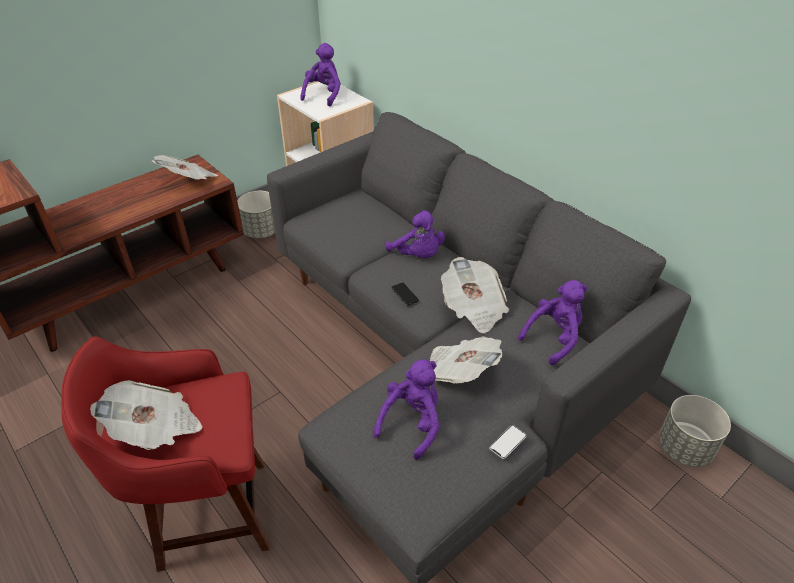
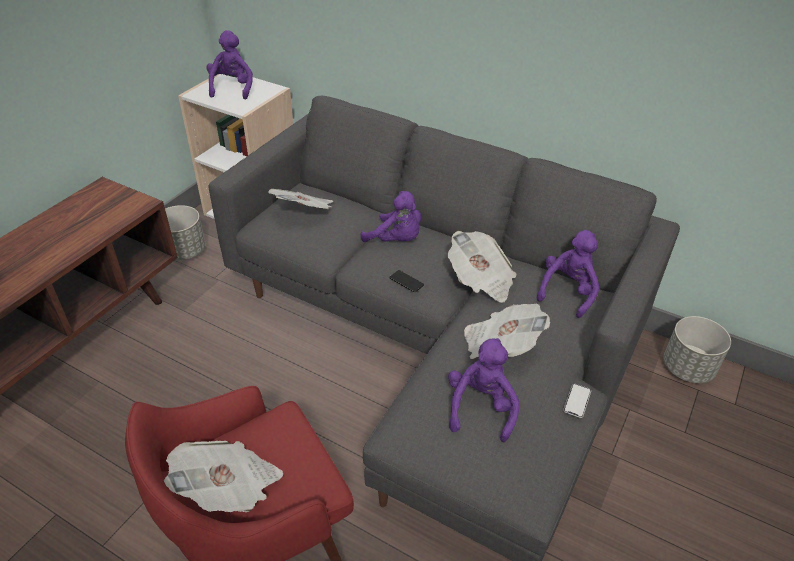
camera: 20 degrees left, 0 degrees up
(188, 181) = (107, 208): newspaper -> newspaper (305, 212)

